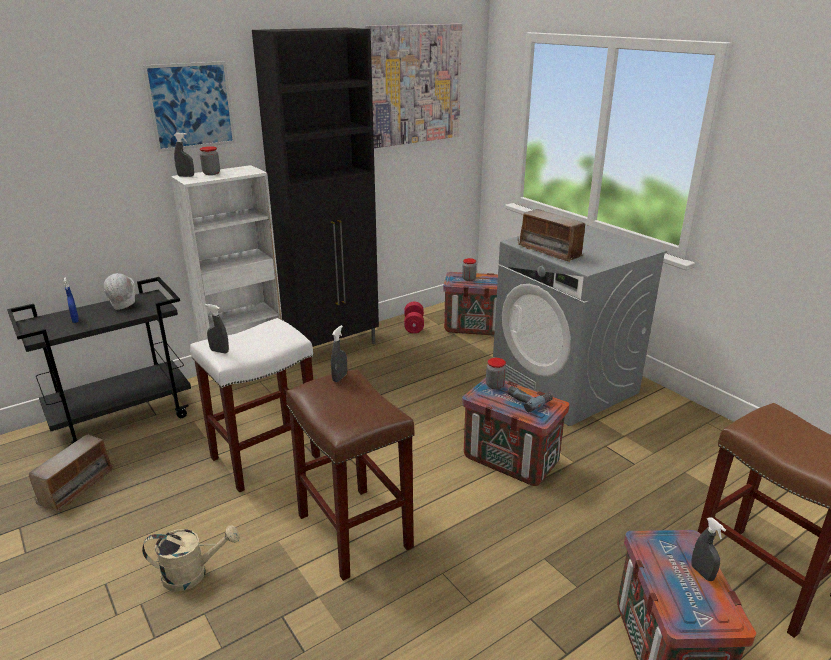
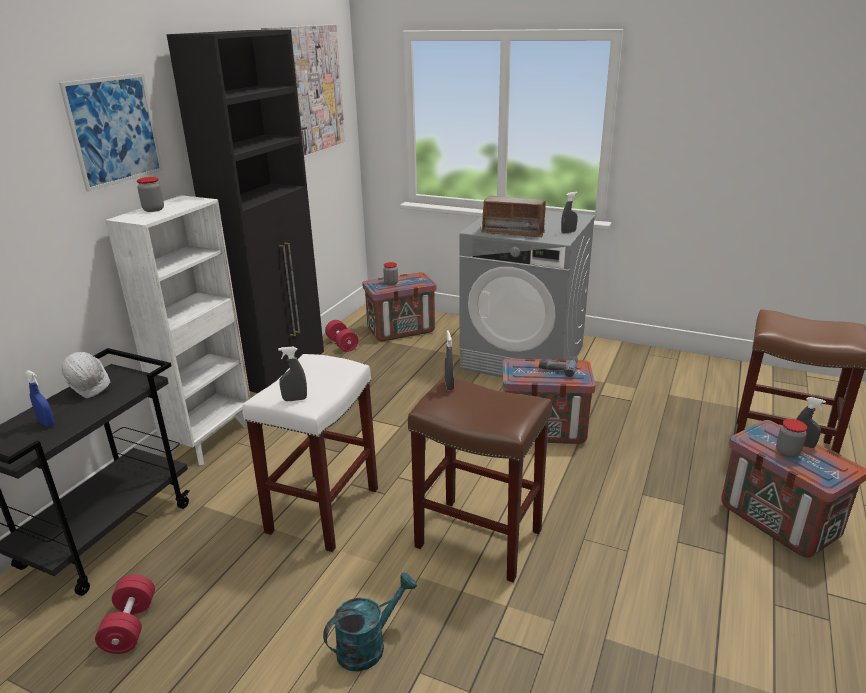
camera: 30 degrees left, 0 degrees up
(77, 486) = (130, 626): radio -> red dumbbell
(186, 176) = (127, 217): grey spray bottle -> grey spray bottle (568, 232)
(193, 574) = (368, 645): beige watering can -> turquoise watering can
(495, 385) = (519, 364): jar -> jar (787, 452)

